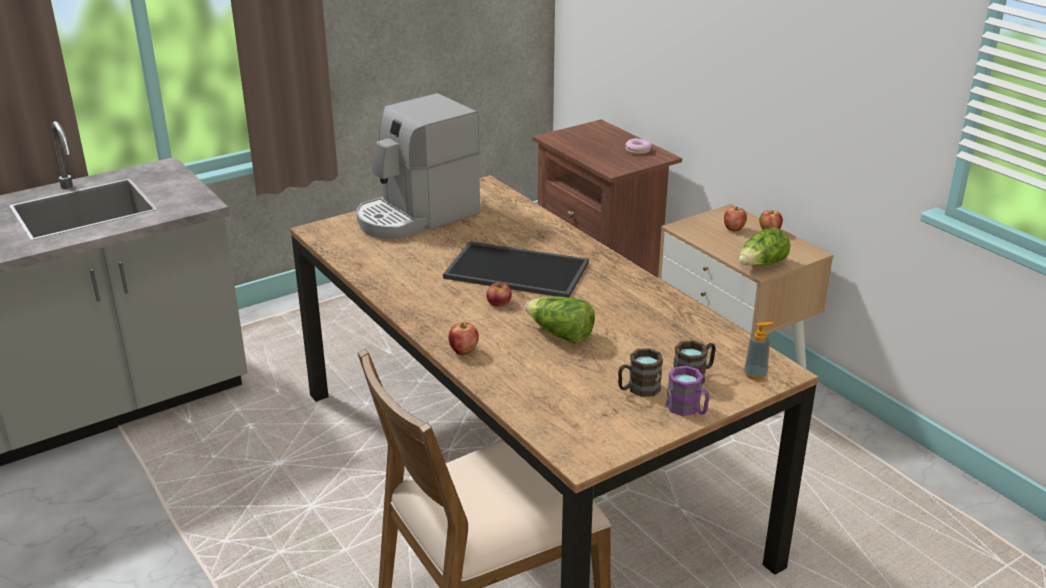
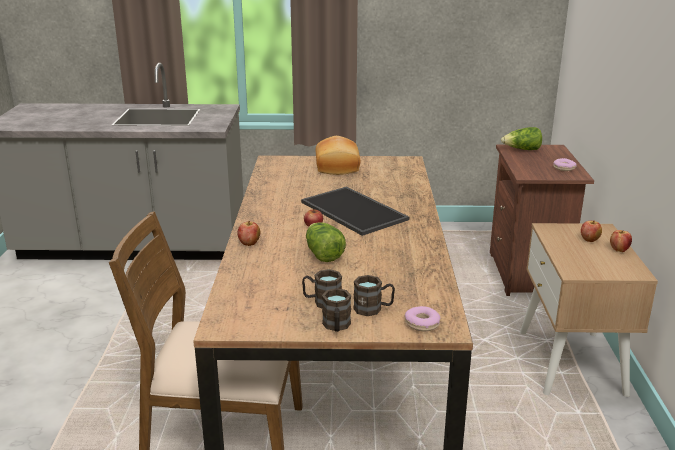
camera: 35 degrees right, 5 degrees down
(416, 216) = (338, 166): coffee machine -> bread
(688, 409) = (336, 326): purple mug -> brown mug
(755, 375) = (422, 324): soap dispenser -> donut
(762, 265) = (579, 269): lettuce -> lettuce (522, 150)

